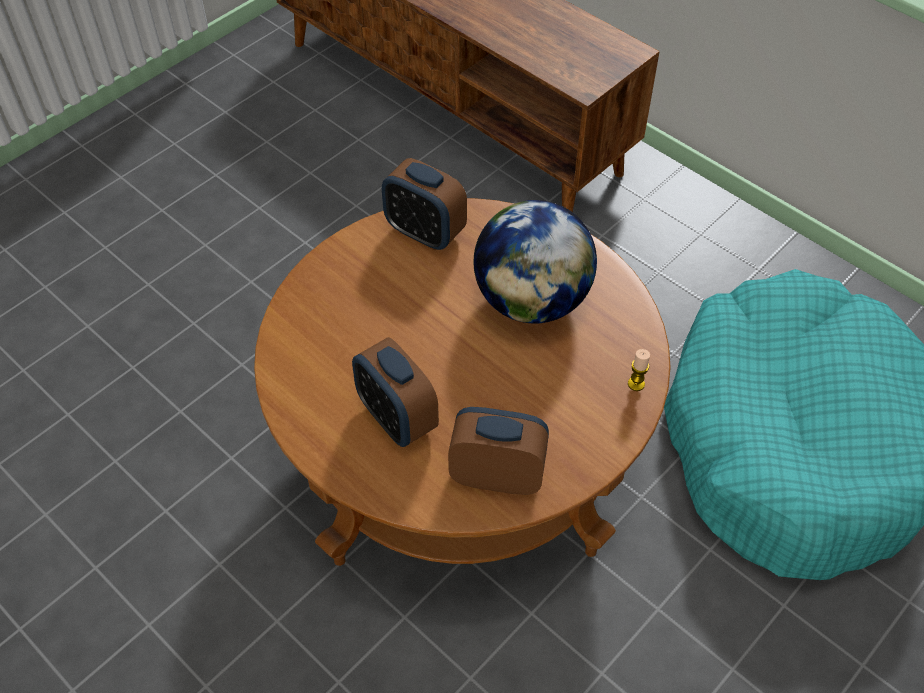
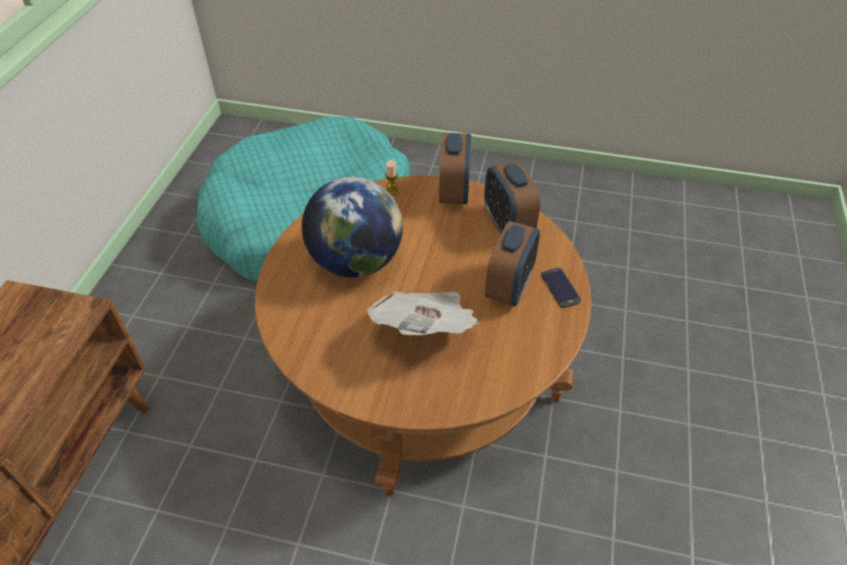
camera: 120 degrees left, 5 degrees down
(360, 467) = (560, 288): none -> phone
(396, 318) = (426, 329): none -> newspaper
(425, 232) = (324, 354): alarm clock -> alarm clock (454, 192)

